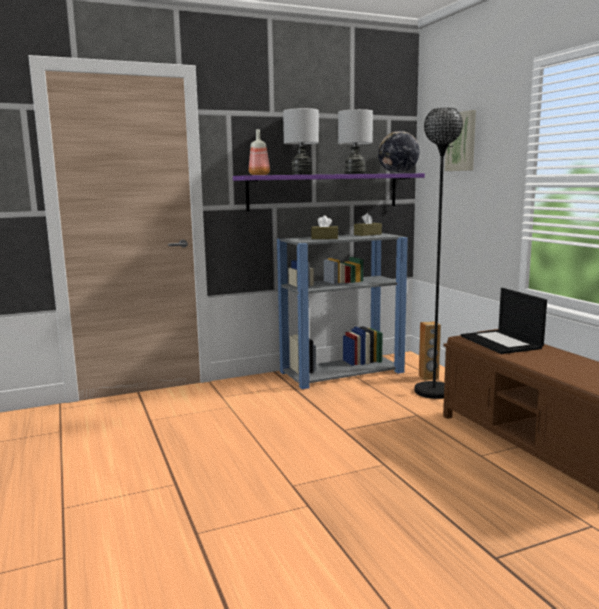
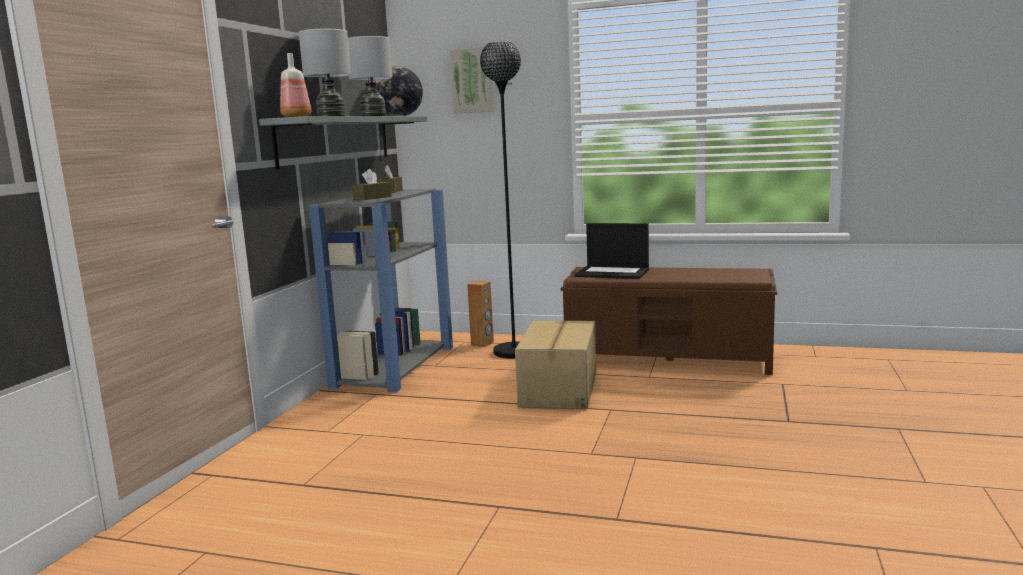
camera: 50 degrees left, 0 degrees up
(324, 191) = (336, 140): purple shelf -> grey shelf
(391, 432) = (560, 389): none -> cardboard box

